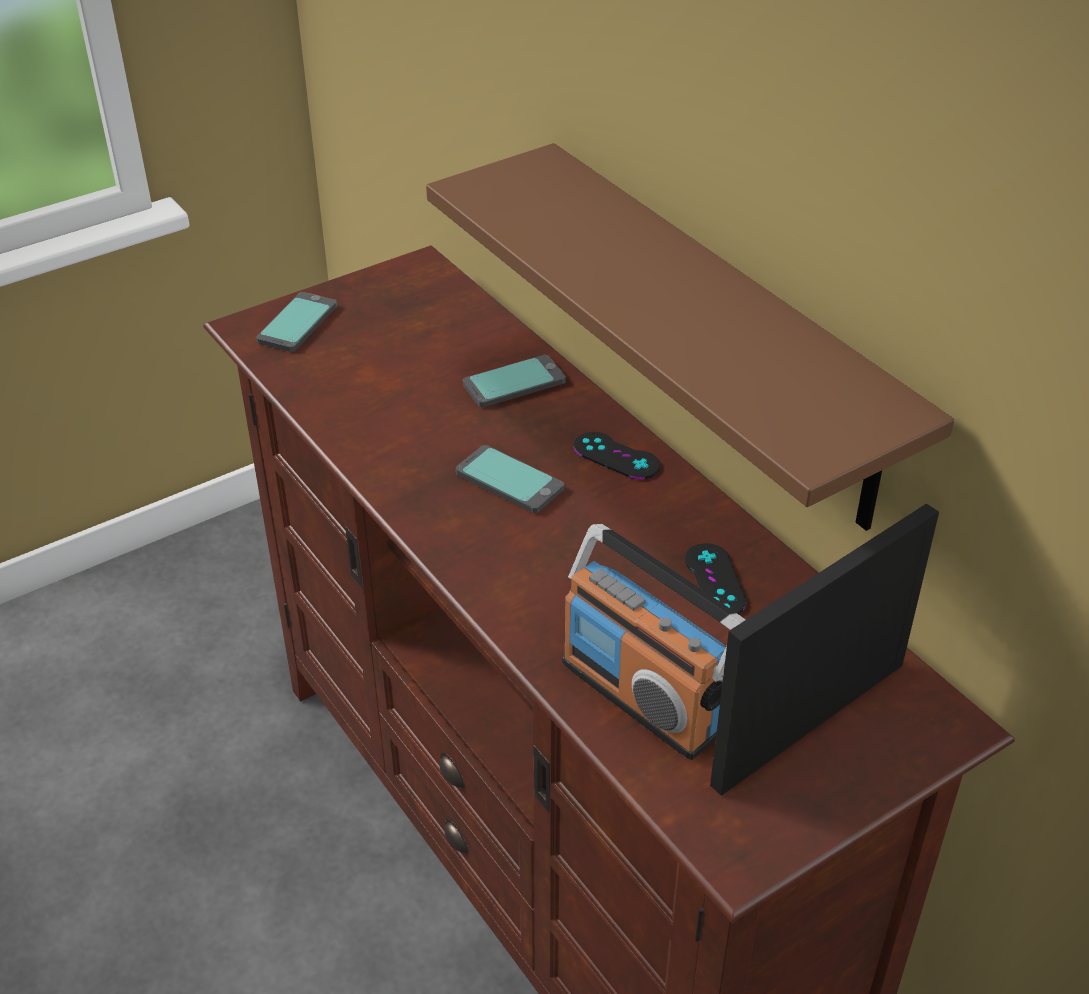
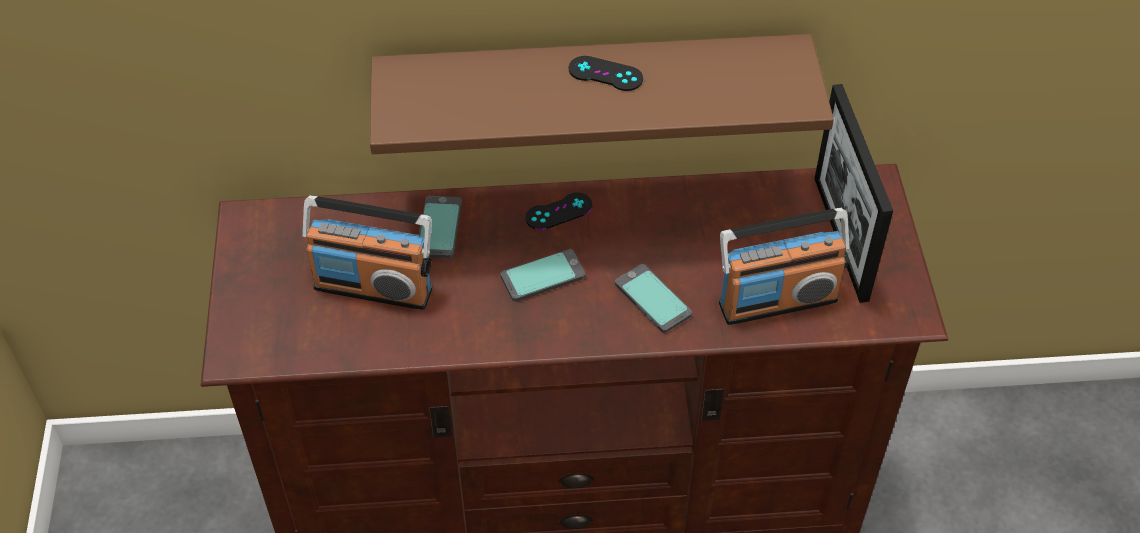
camera: 60 degrees left, 10 degrees up
(297, 323) = (258, 323): phone -> phone (652, 299)
(398, 373) = (374, 287): none -> radio
(714, 581) = (705, 221): black game controller -> black game controller (605, 74)

